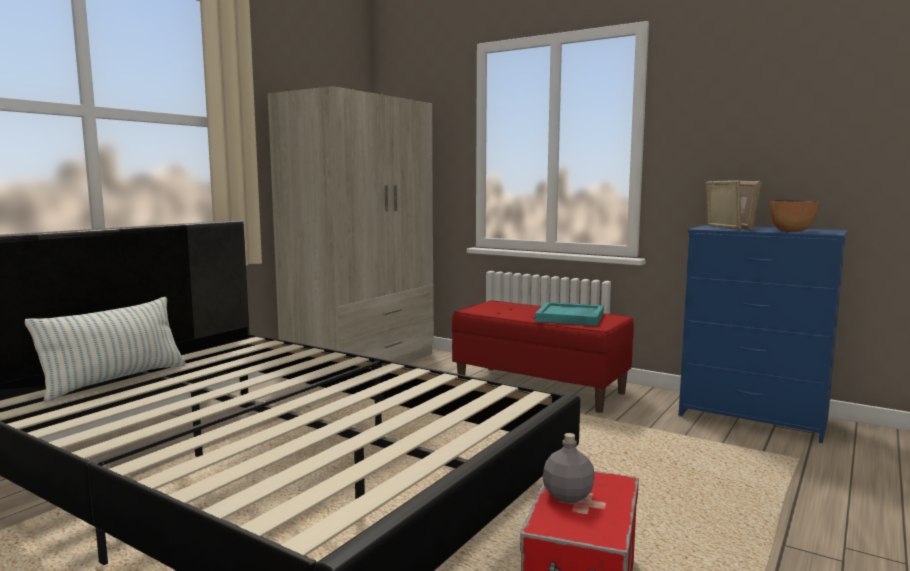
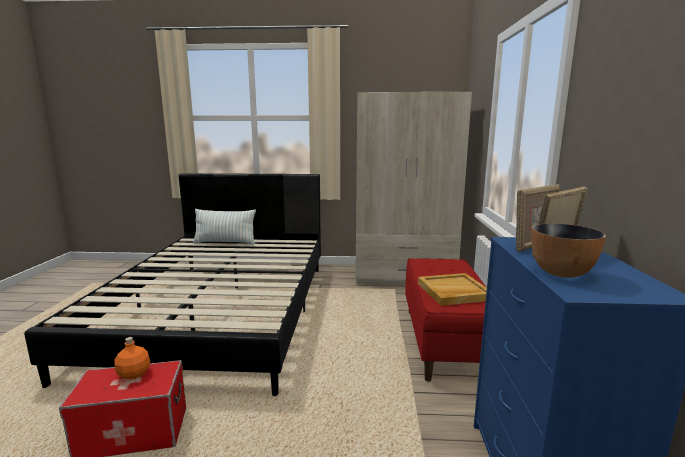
camera: 60 degrees right, 5 degrees up
(567, 495) = (134, 374): grey bottle -> orange bottle
(570, 317) = (453, 292): turquoise tray -> beige tray

